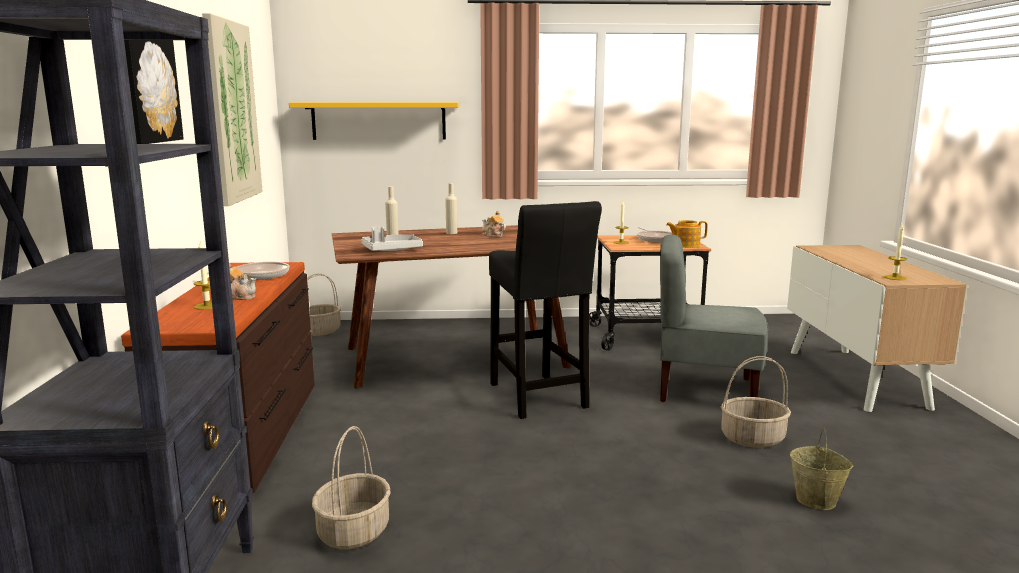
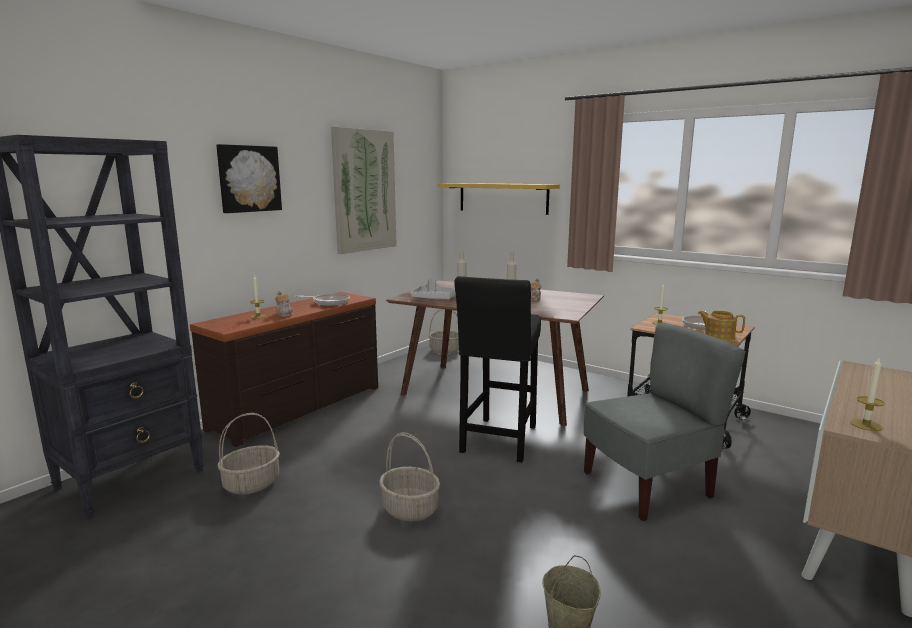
camera: 40 degrees right, 0 degrees up
(705, 391) = (648, 486): grey chair -> grey chair turned 105 degrees clockwise
(753, 438) = (615, 546): basket -> basket (410, 509)

